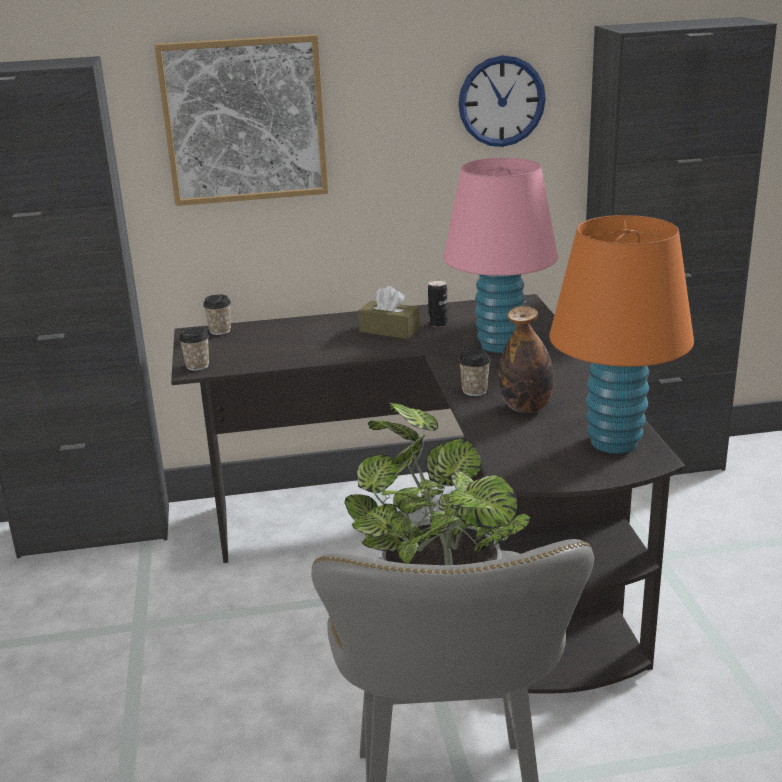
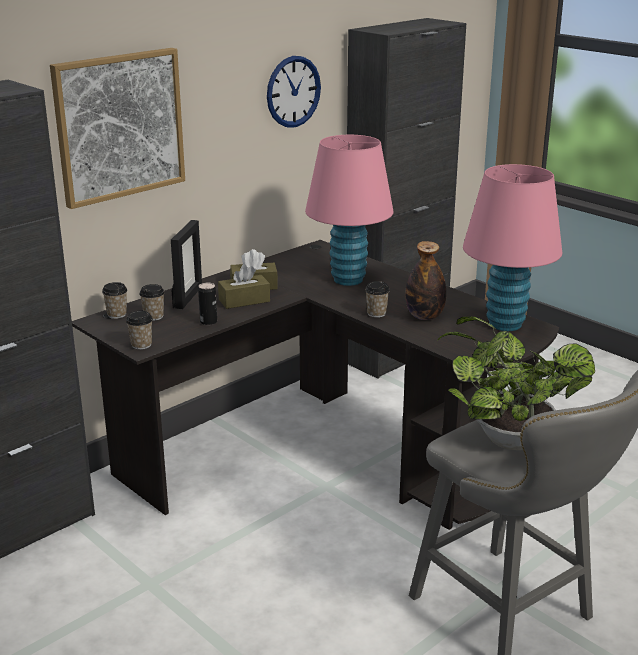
camera: 35 degrees left, 0 degrees up
(249, 340) = (153, 317): none -> cup
(309, 327) = (187, 297): none -> picture frame
(356, 344) = (244, 300): none -> brown tissue box
(438, 324) = (283, 274): can -> can (208, 322)
(614, 443) = (505, 324): orange table lamp -> pink table lamp

